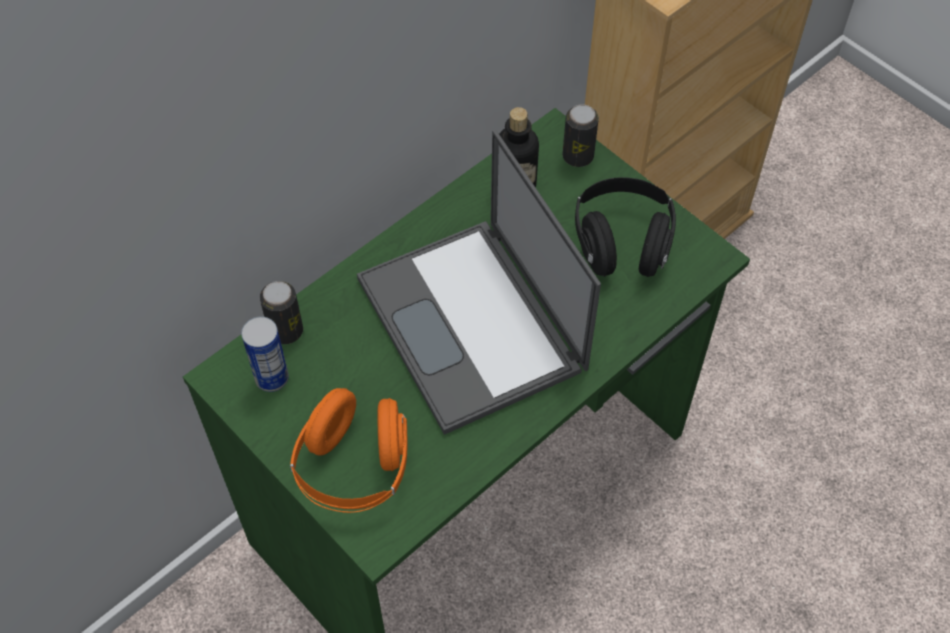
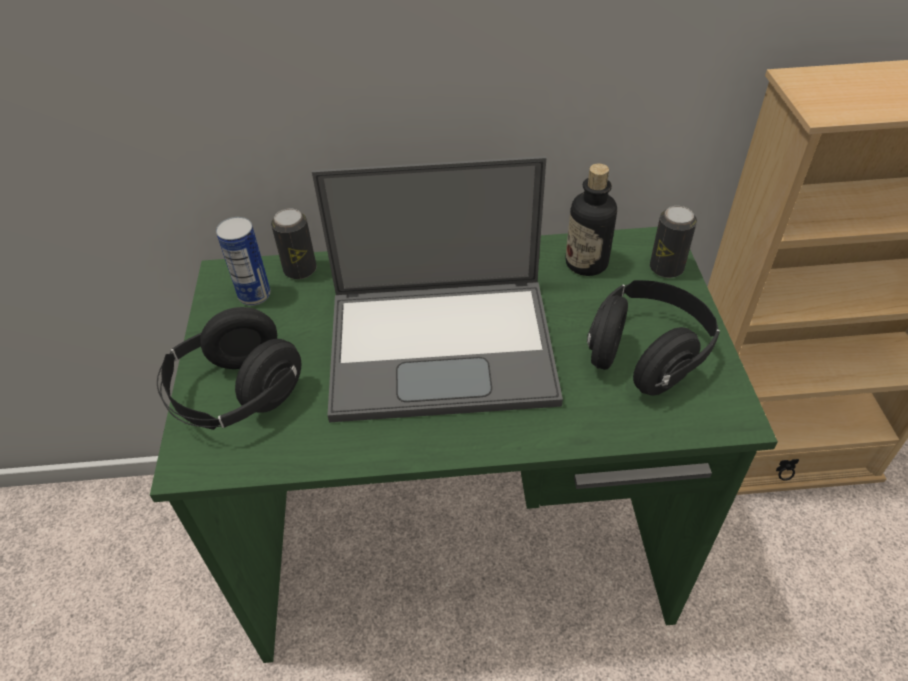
camera: 40 degrees right, 10 degrees down
(354, 468) = (237, 395): orange headphones -> black headphones
(473, 325) = (444, 345): laptop -> laptop turned 105 degrees counterclockwise

